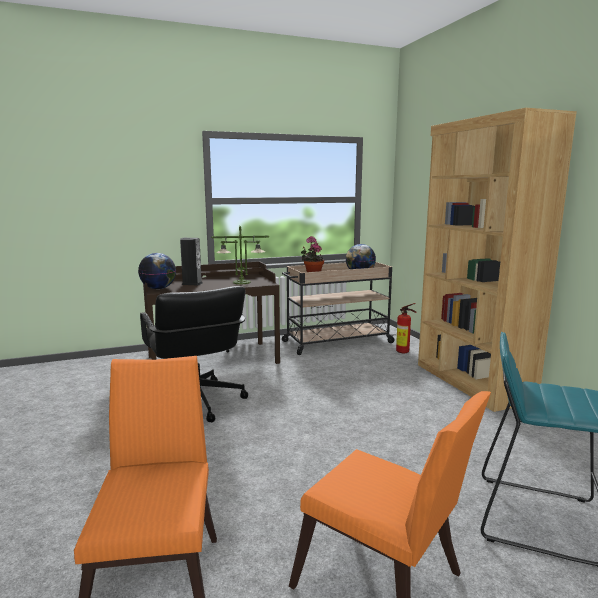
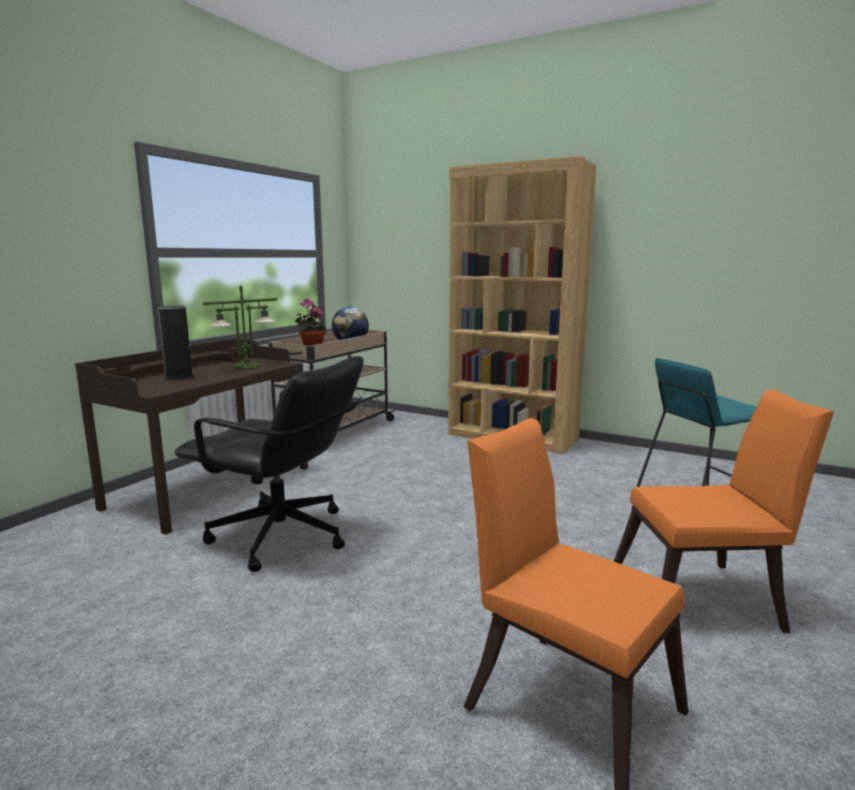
camera: 40 degrees left, 0 degrees up
(158, 288) = (144, 389): globe -> none
(404, 352) = (417, 426): fire extinguisher -> none

